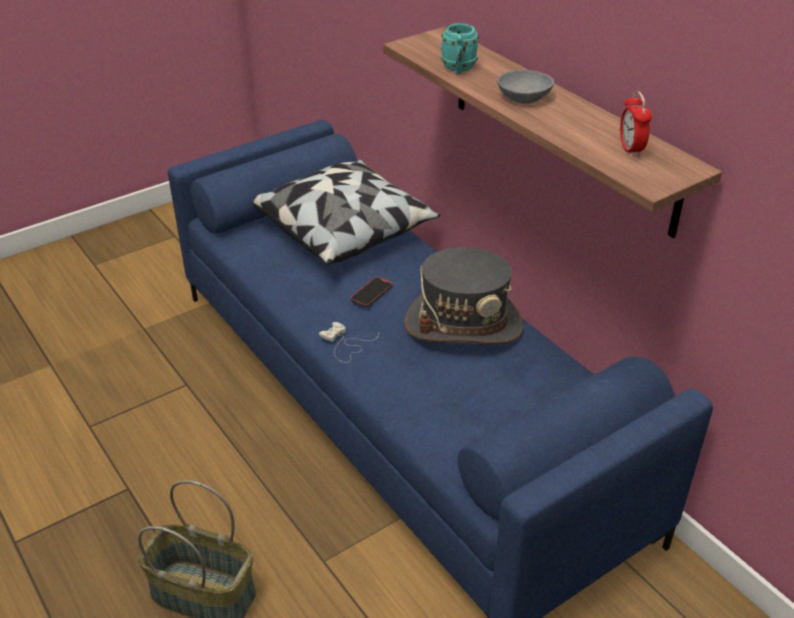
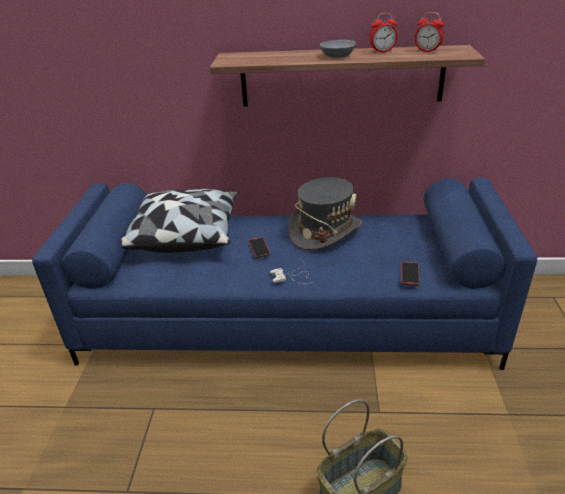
camera: 50 degrees left, 5 degrees down
(442, 436) = (410, 275): none -> phone
(458, 69) = (279, 59): turquoise mug -> none
(584, 119) = (382, 51): none -> alarm clock

